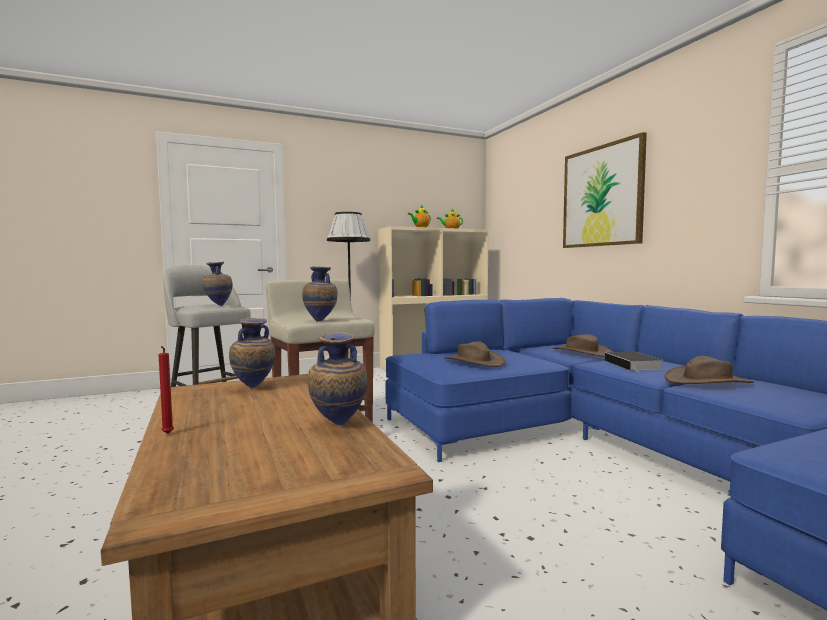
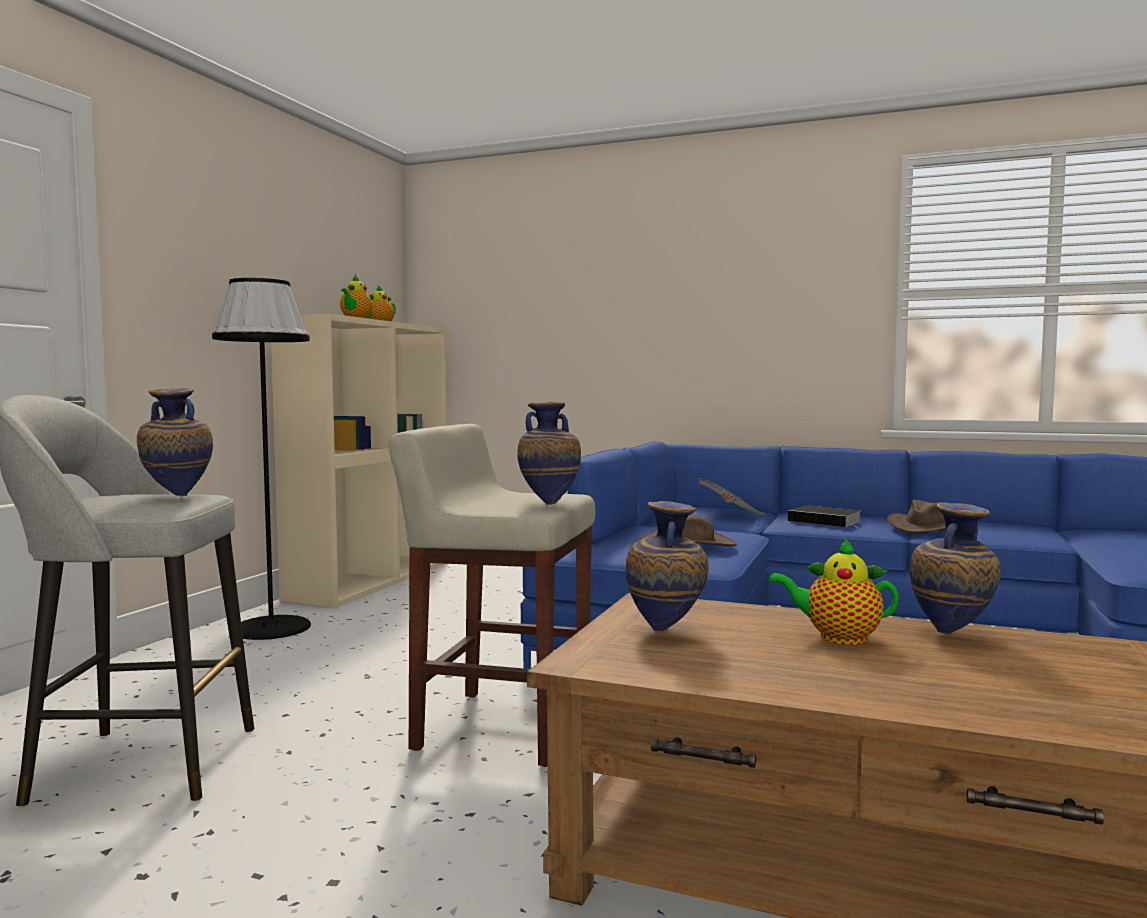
camera: 45 degrees left, 0 degrees up
(167, 434) = (878, 704): red candle -> none
(289, 410) = (837, 637): none -> teapot
(581, 352) = (731, 515): brown hat -> newspaper
(602, 196) = (669, 295): picture -> none

